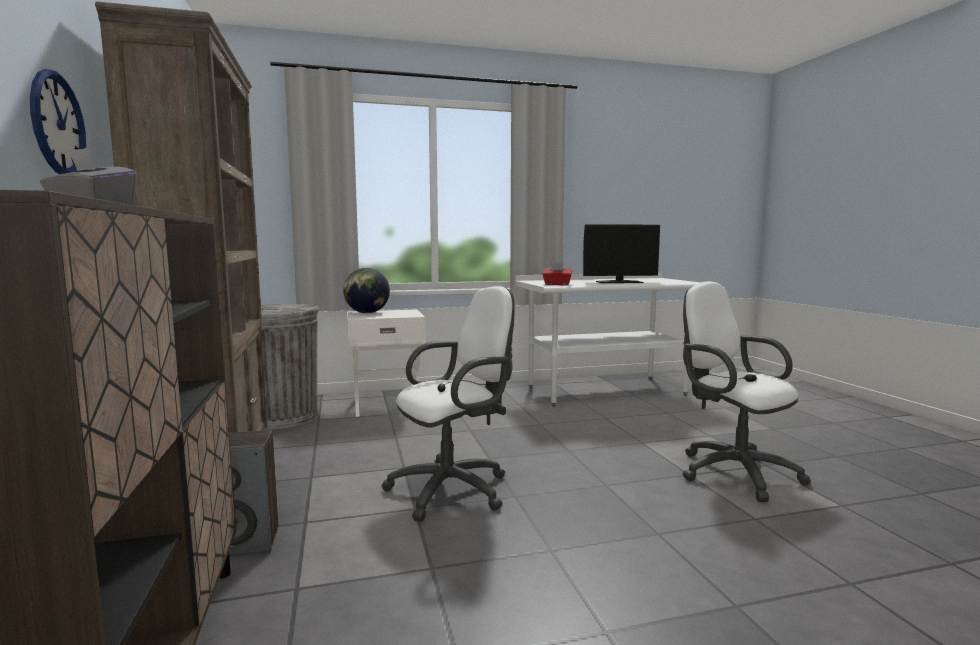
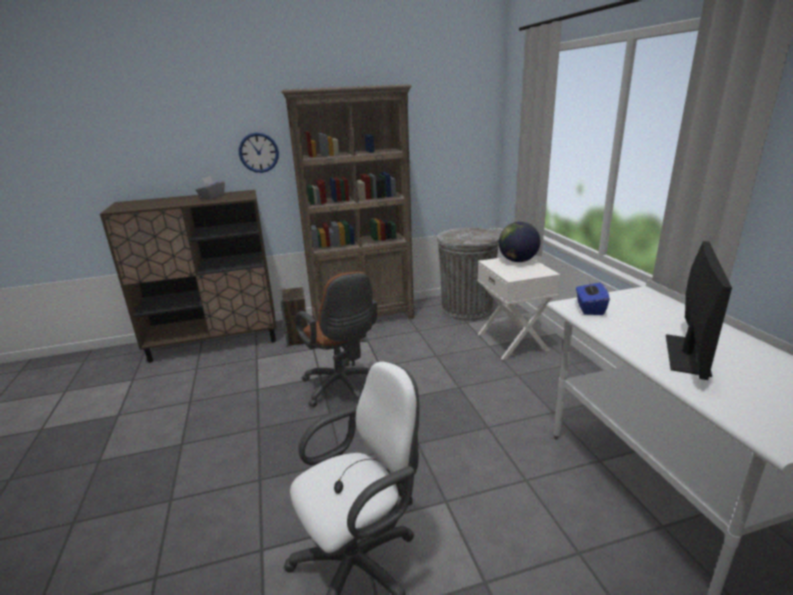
camera: 90 degrees right, 15 degrees up
(455, 489) = (343, 389): white office chair -> brown office chair
(557, 284) = (589, 308): red tissue box -> blue tissue box
(619, 282) = (687, 354): monitor -> monitor turned 150 degrees counterclockwise

